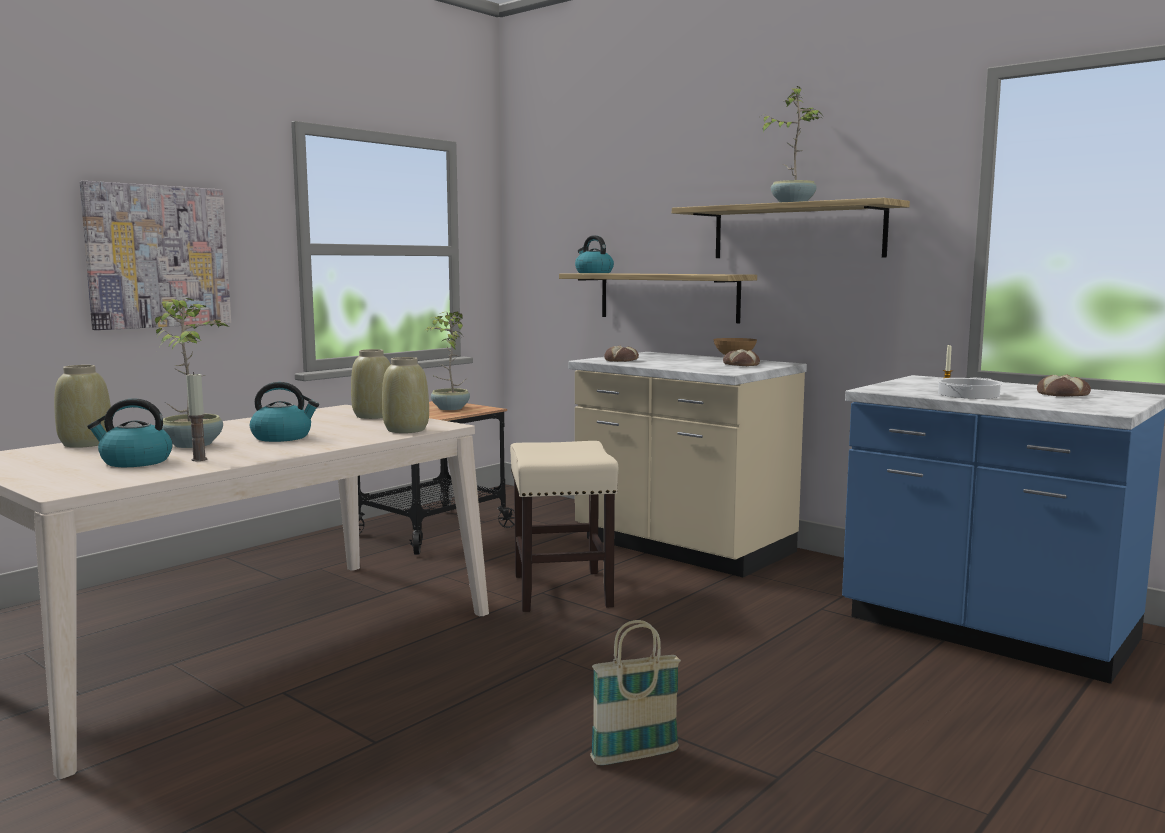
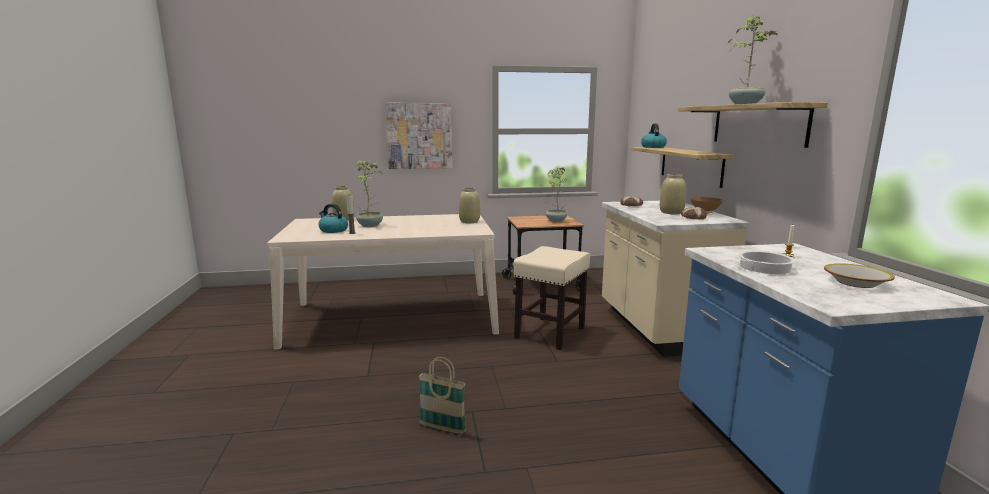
camera: 40 degrees right, 5 degrees up
(283, 437) = (406, 227): kettle -> none
(407, 430) = (459, 232): beige vase -> beige vase (671, 212)
(1063, 395) = (856, 283): bread -> bowl

